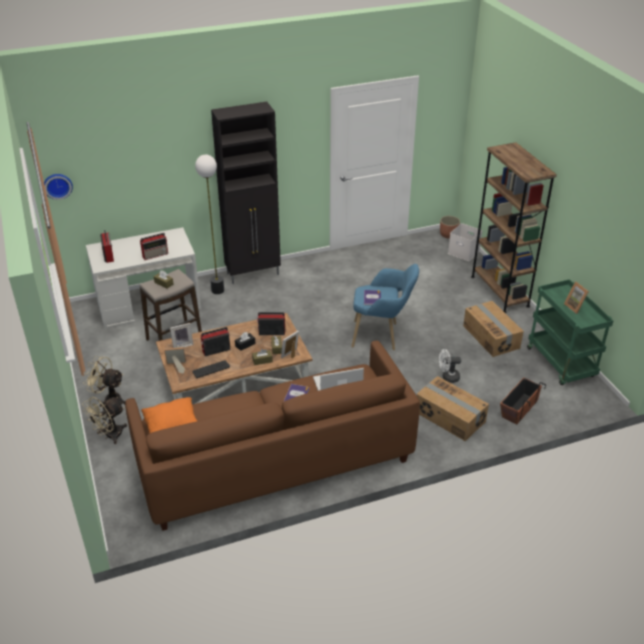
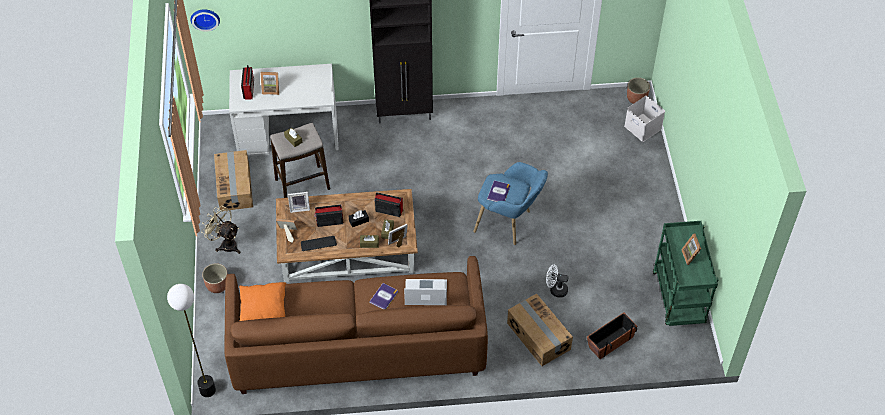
camera: 15 degrees right, 15 degrees up
(109, 436) = (217, 285): beige fan -> planter
(130, 252) = (271, 89): none -> picture frame
(156, 255) = (295, 98): radio -> none
(217, 290) = (361, 129): floor lamp -> floor lamp (207, 390)
(491, 336) = (622, 249): cardboard box -> cardboard box (235, 187)
(499, 291) = (658, 191): brown bookcase -> none

